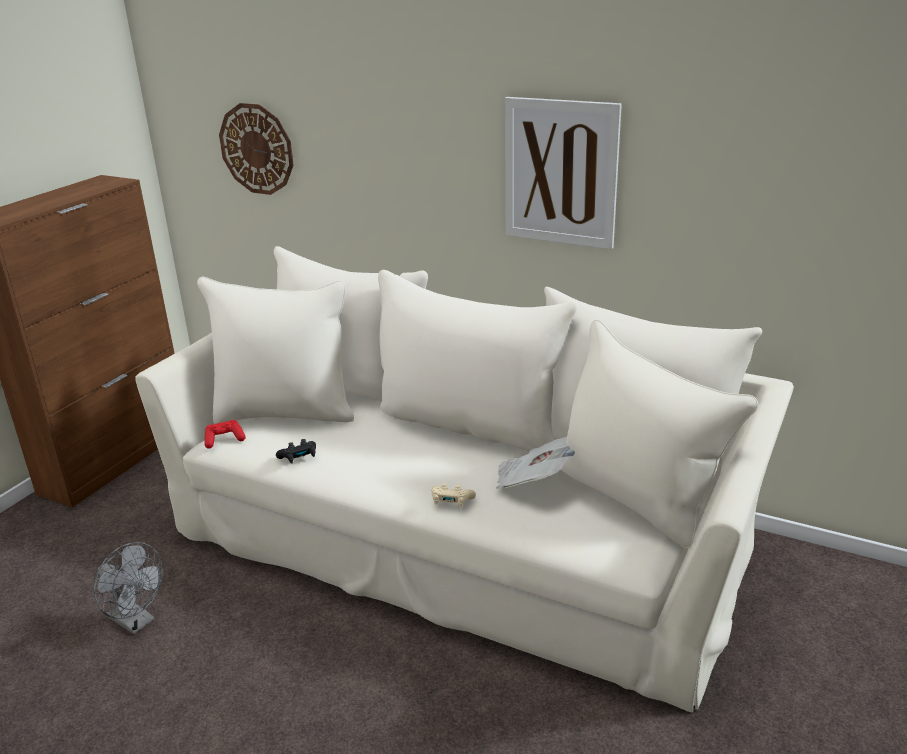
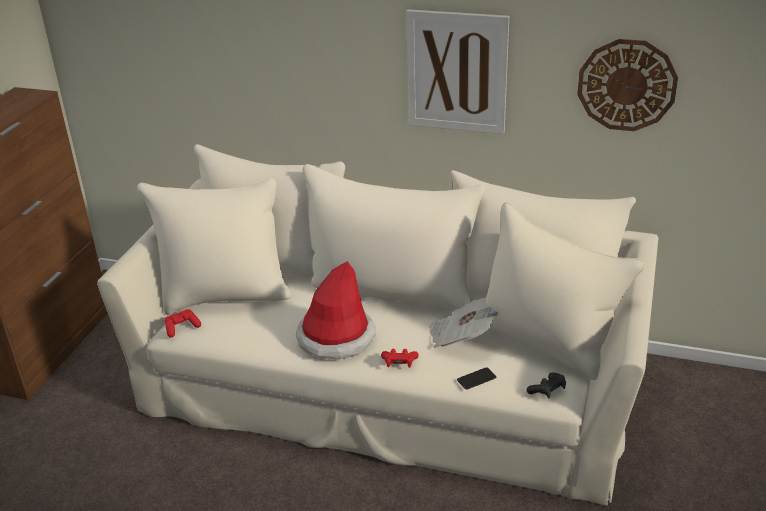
camera: 10 degrees left, 5 degrees up
(136, 621) = (131, 495): grey fan -> none
(257, 149) = (164, 53): wall clock -> wall clock (626, 85)
(299, 458) = (256, 337): black game controller -> black game controller (547, 390)
(388, 467) = (336, 338): none -> hat
(451, 502) = (399, 363): beige game controller -> red game controller
(538, 529) = (476, 379): none -> phone

